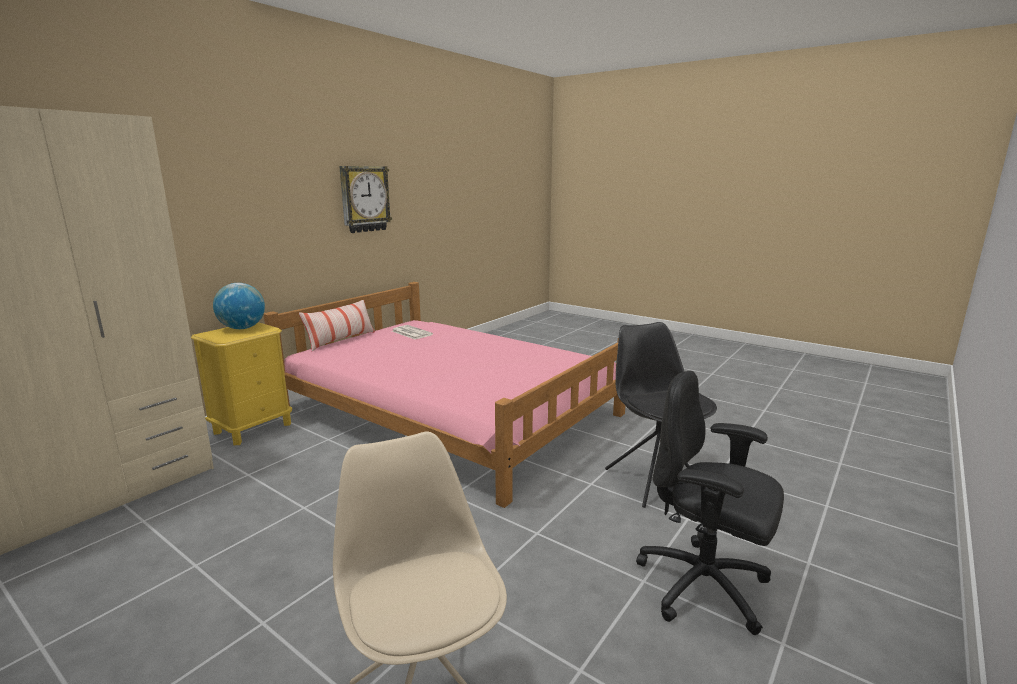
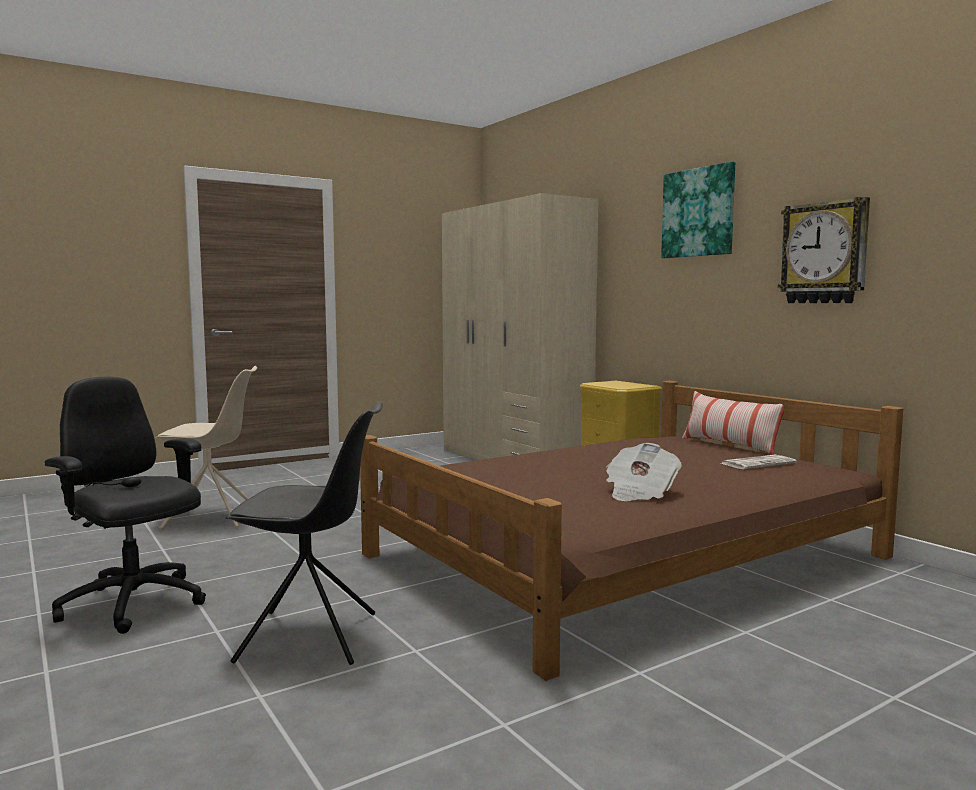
camera: 110 degrees right, 10 degrees down
(242, 328) = (630, 384): globe -> none
(263, 160) = (698, 212): none -> picture
(450, 411) = (625, 557): pink bed -> brown bed
(506, 350) = (639, 493): none -> newspaper
(705, 587) = (133, 605): black office chair -> black office chair turned 105 degrees counterclockwise

